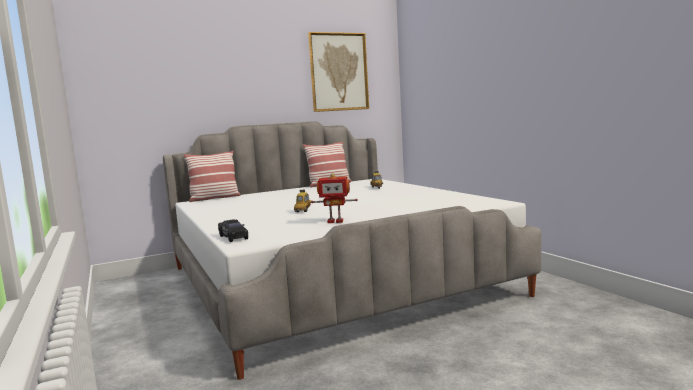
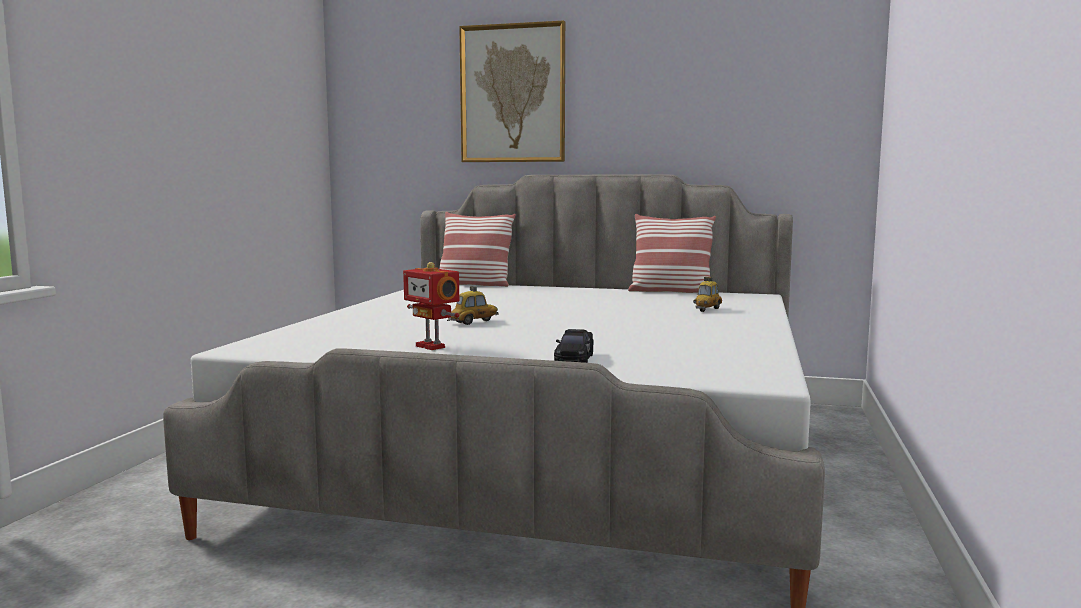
camera: 40 degrees right, 0 degrees up
(233, 237) = (275, 337): black toy car -> black toy car (574, 360)
(339, 72) = (738, 84): picture -> picture (513, 94)

